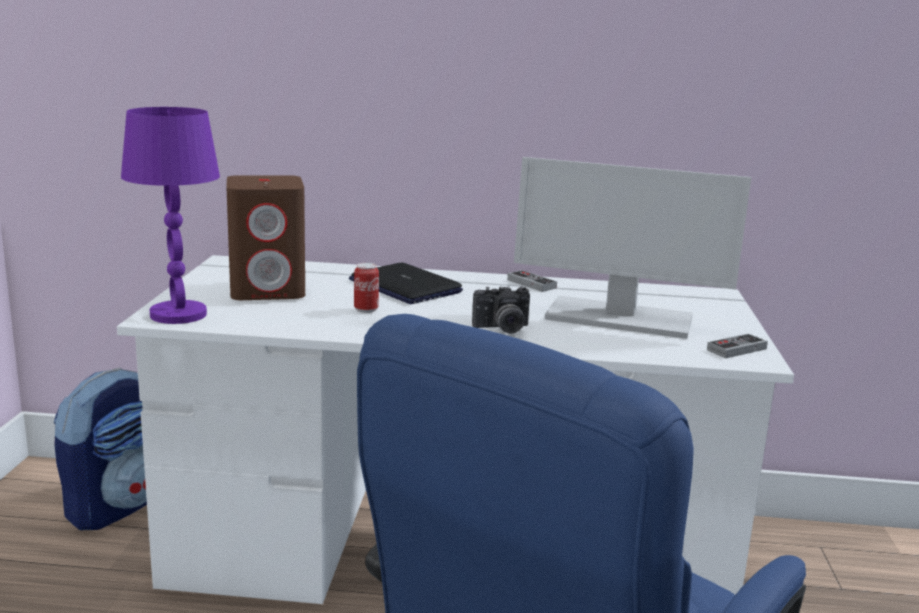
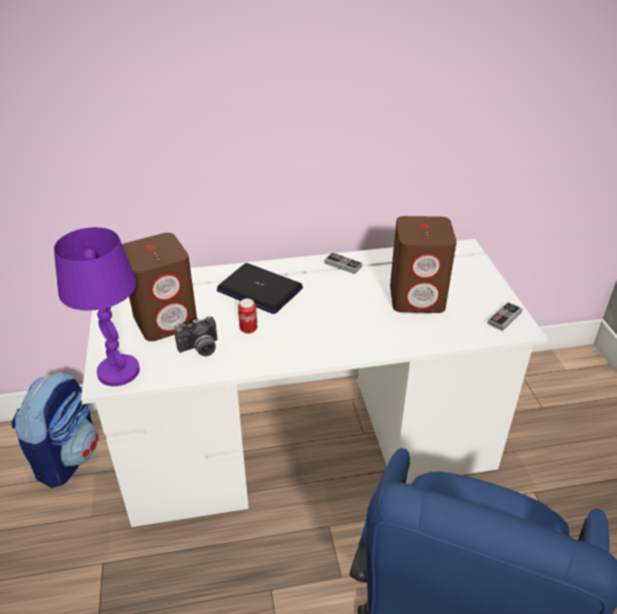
camera: 15 degrees left, 20 degrees up
(502, 329) = (351, 331): camera -> camera (200, 349)
(617, 318) = (417, 298): monitor -> brown speaker

